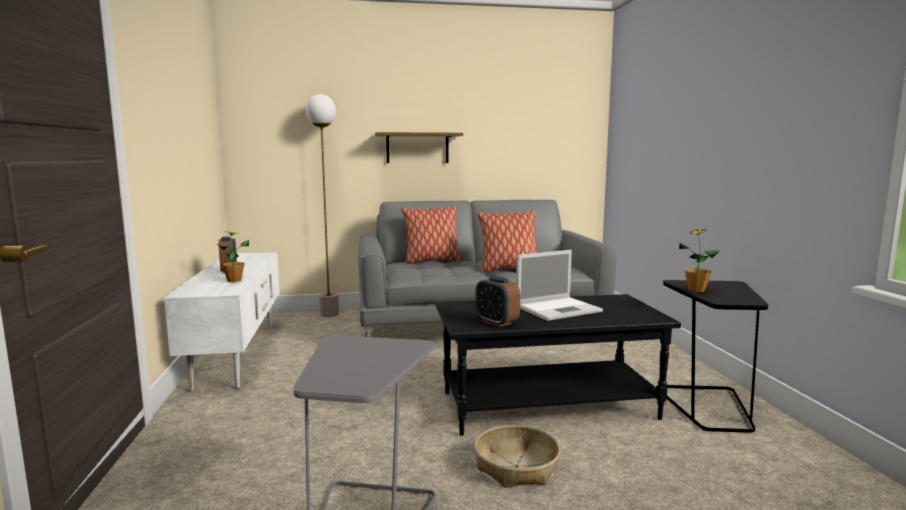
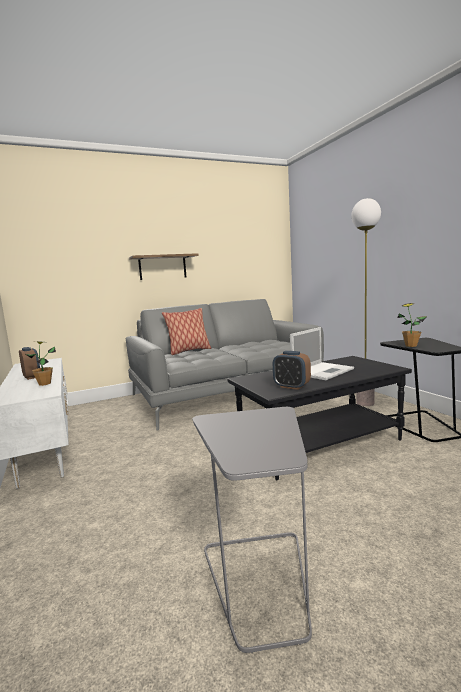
camera: 15 degrees left, 0 degrees up
(329, 314) = (106, 403): floor lamp -> floor lamp (365, 403)
(508, 269) = (250, 350): pillow -> none
(516, 466) = (336, 496): basket -> none

